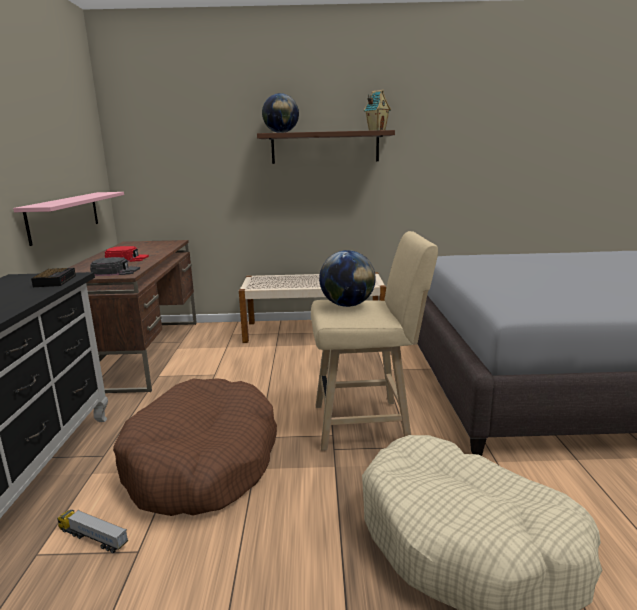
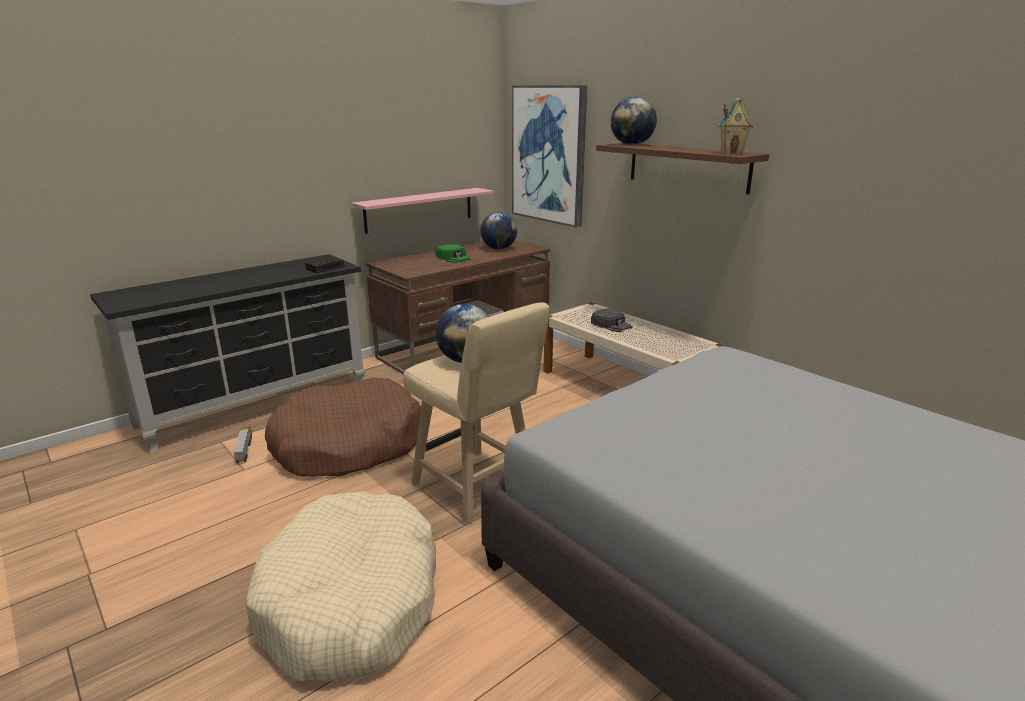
camera: 50 degrees right, 5 degrees up
(116, 271) = (413, 268): black cap -> black cap (611, 325)
(127, 259) = (453, 258): red cap -> green cap
(147, 247) = (498, 249): none -> globe
(172, 153) = (549, 155): none -> picture

